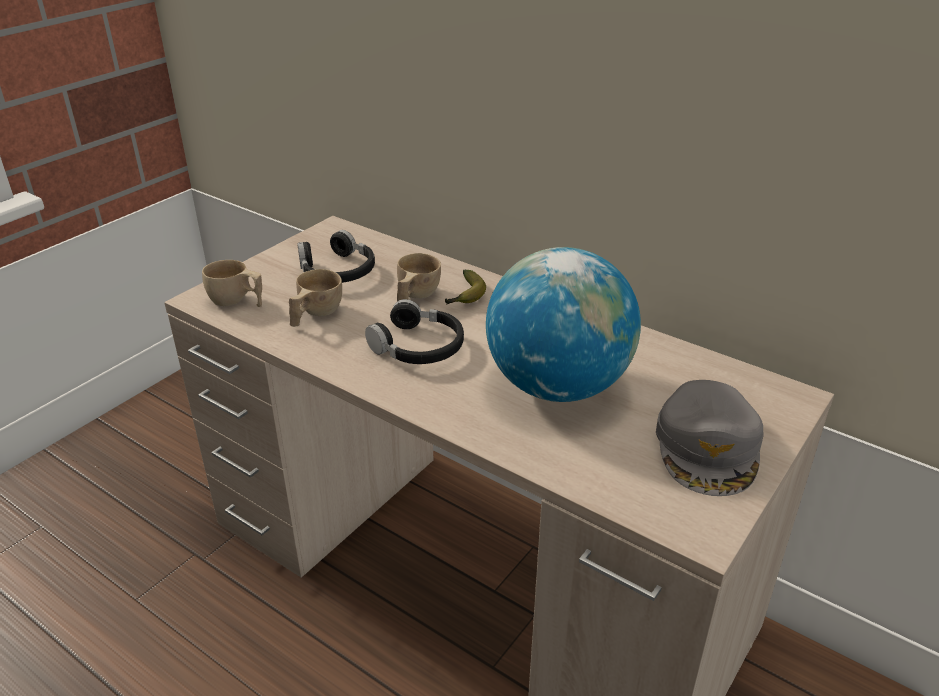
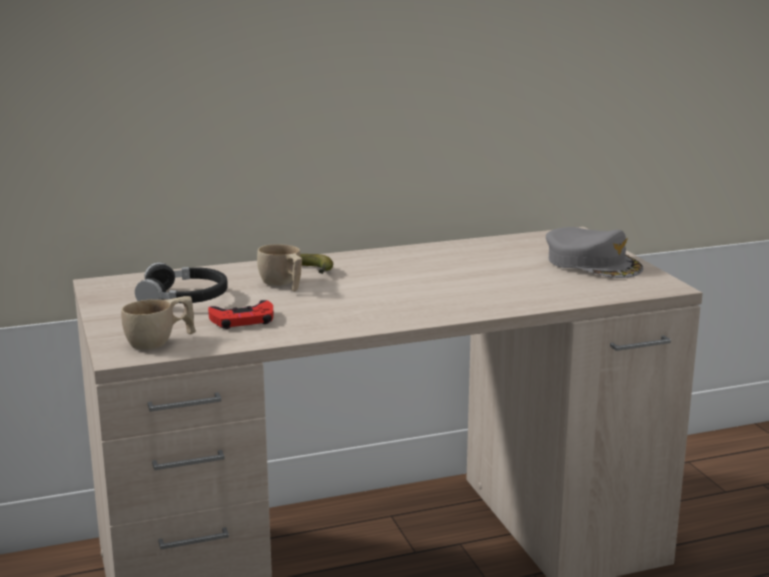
camera: 55 degrees left, 15 degrees down
(314, 315) = (243, 320): beige cup -> red game controller
(418, 347) = (357, 300): black headphones -> none
(557, 386) = (475, 277): globe -> none

